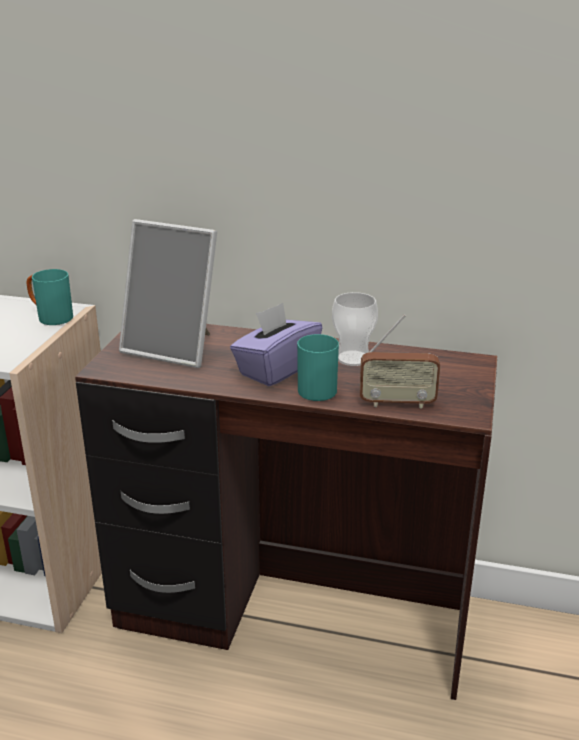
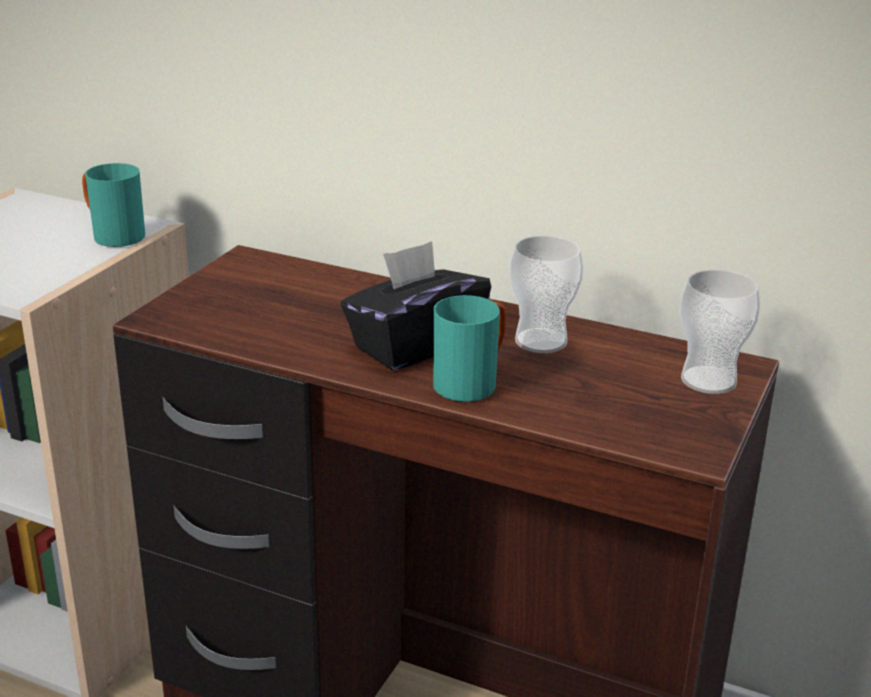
camera: 10 degrees right, 0 degrees up
(175, 348) = (275, 298): picture frame -> none
(276, 369) = (414, 345): purple tissue box -> black tissue box
(397, 403) = (585, 418): radio -> none
(461, 372) = (708, 380): none -> cup

